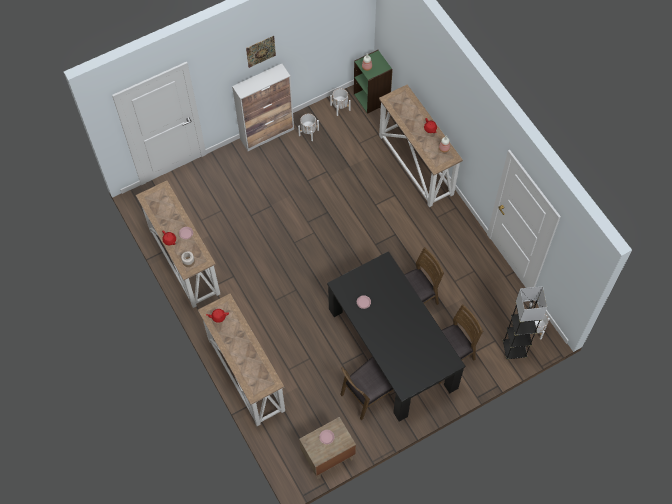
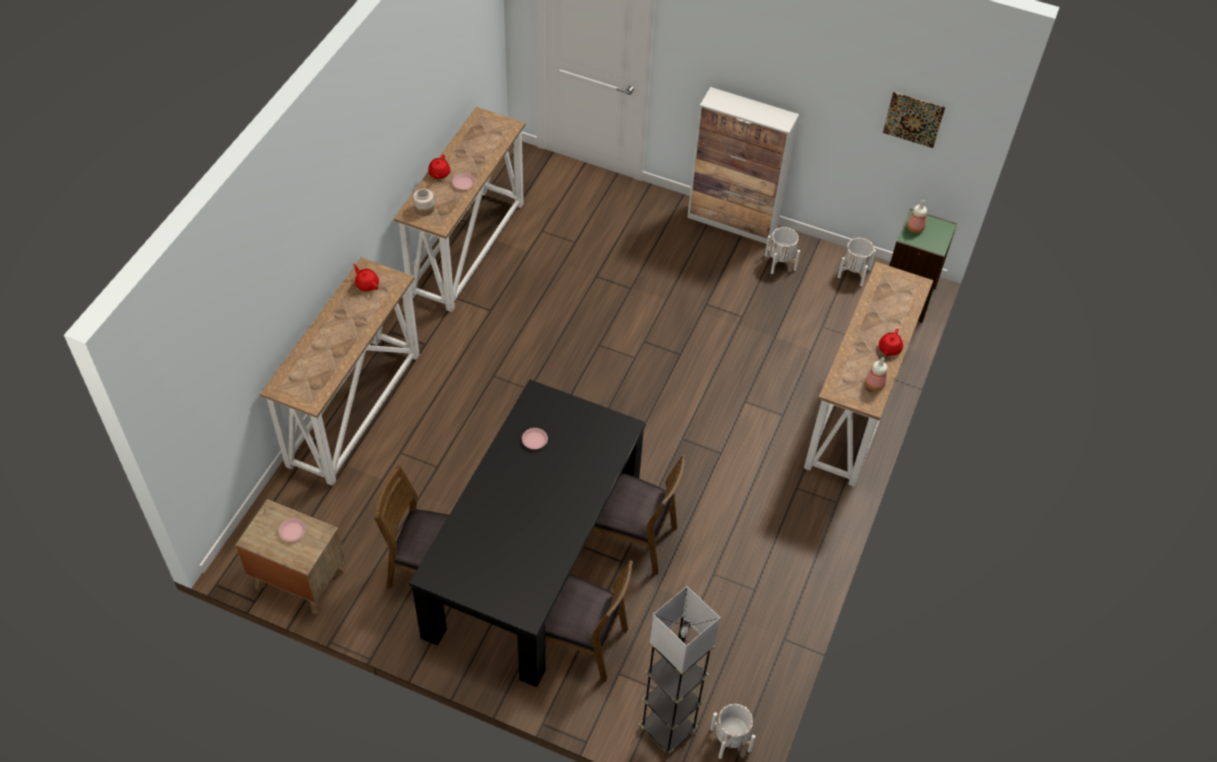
camera: 50 degrees right, 10 degrees down
(261, 51) = (773, 61): picture -> picture (913, 119)

